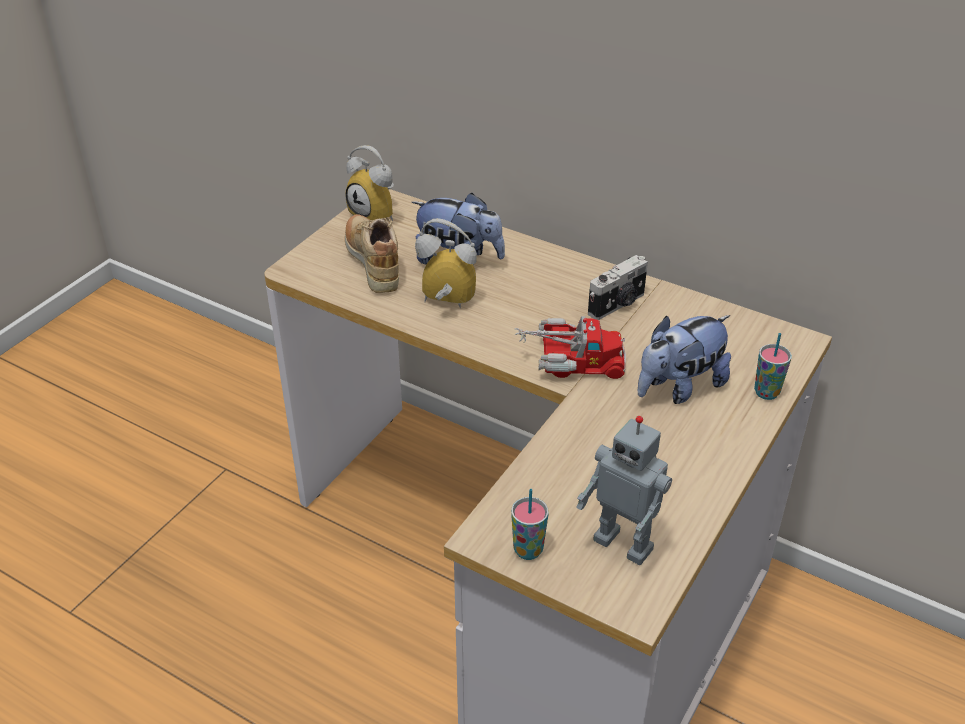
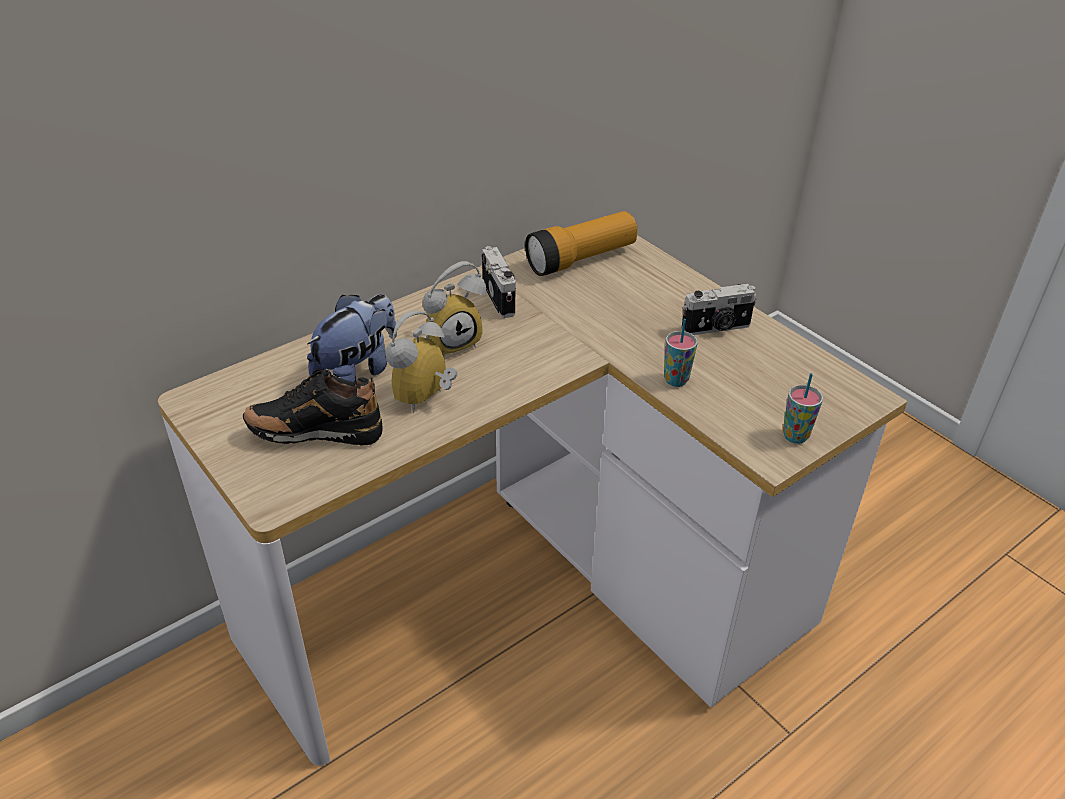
camera: 70 degrees left, 0 degrees up
(373, 264) = (315, 434): beige shoe -> black shoe
(377, 215) = (220, 409): alarm clock -> alarm clock (452, 340)
(569, 360) = (563, 347): toy truck -> none
(625, 543) = (800, 382): toy robot -> none
(678, 460) = (717, 328): none -> camera
(679, 387) = (629, 301): plush toy -> none
(728, 338) = (581, 259): none -> flashlight
(766, 393) = (656, 264): cup -> cup (676, 380)

